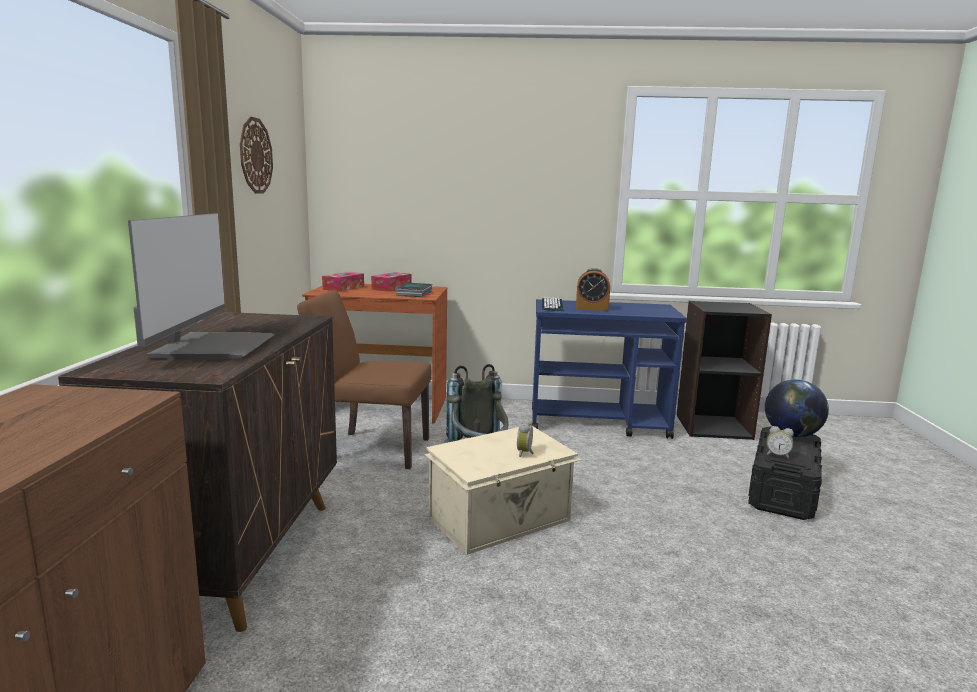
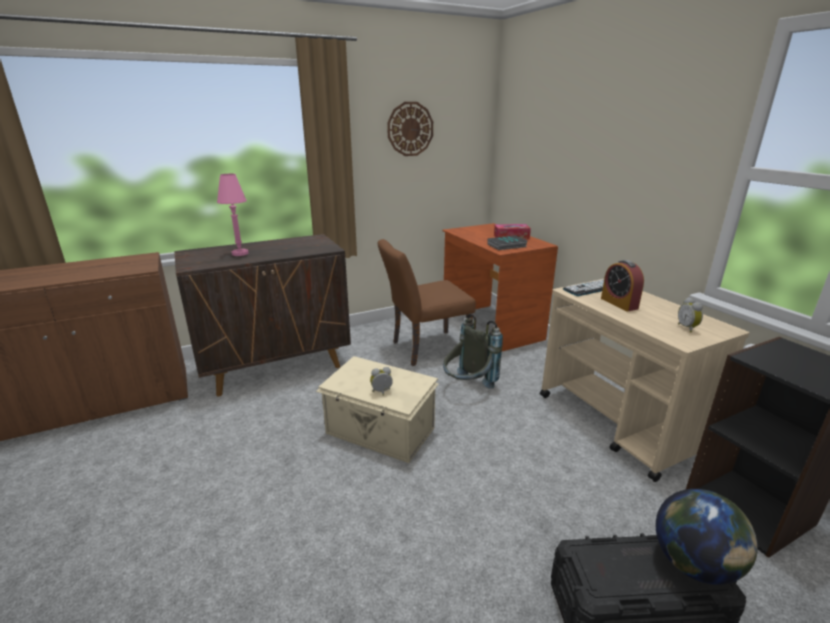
camera: 60 degrees right, 10 degrees up
(211, 347) = (240, 253): monitor -> pink table lamp
(343, 288) = (482, 230): tissue box -> none
(369, 449) = (424, 349): brown chair -> brown chair turned 90 degrees counterclockwise
(599, 423) = (617, 424): blue cart -> beige cart
(777, 455) = (599, 557): alarm clock -> alarm clock (688, 328)

